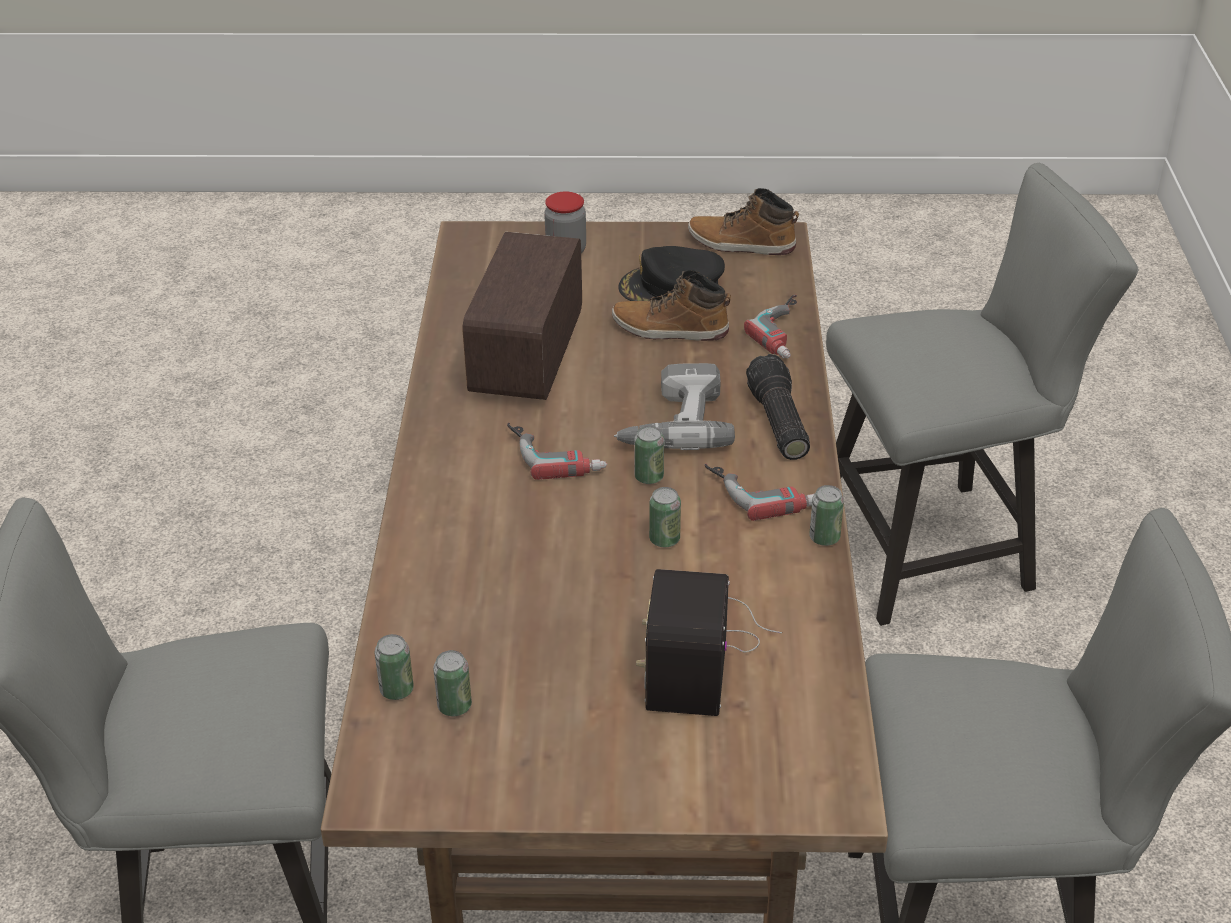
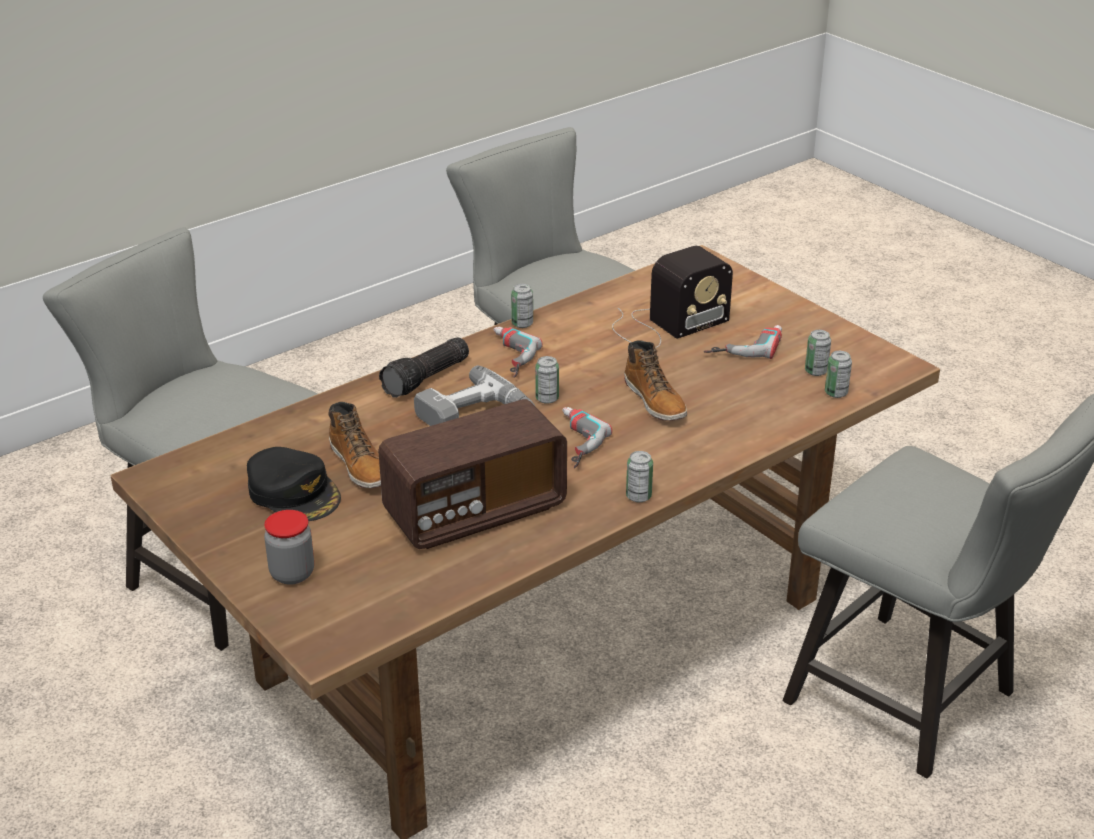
camera: 130 degrees left, 5 degrees down
(664, 539) = (597, 369): can -> can (638, 496)
(741, 244) = (185, 489): boot -> boot (655, 401)
(789, 333) = (306, 415): power drill -> power drill (744, 345)

